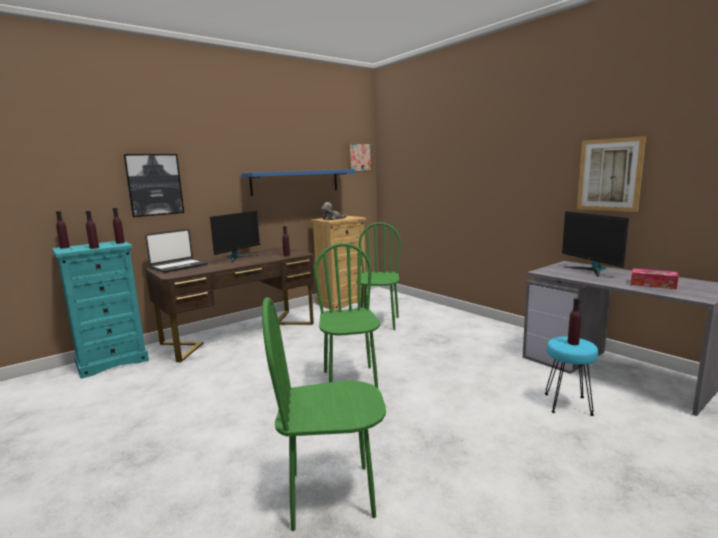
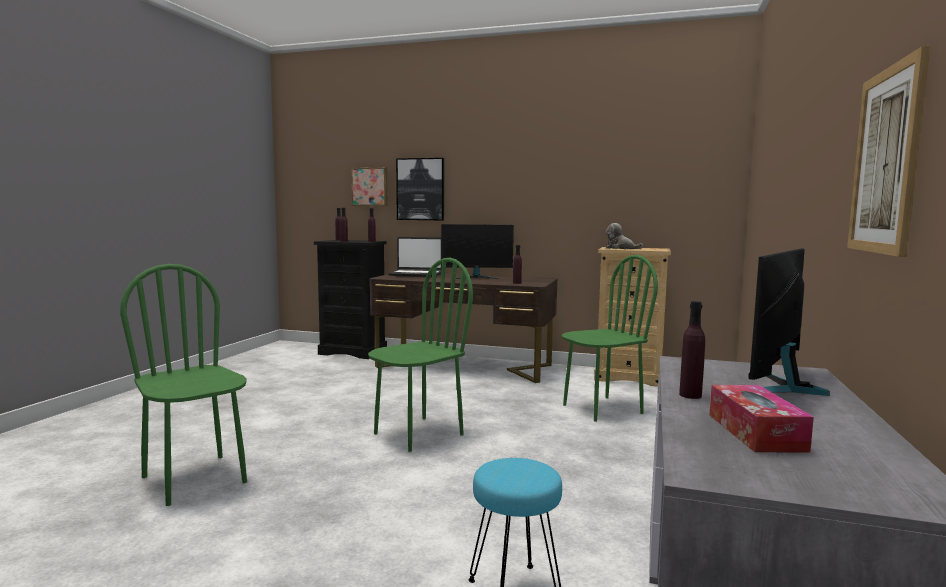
camera: 55 degrees right, 5 degrees down
(112, 361) = (353, 352): turquoise dresser -> black dresser
(295, 182) = (588, 193): blue shelf -> none
(358, 157) = (710, 159): picture -> picture (370, 186)
(573, 343) = (518, 472): purple bottle -> purple bottle (690, 395)

